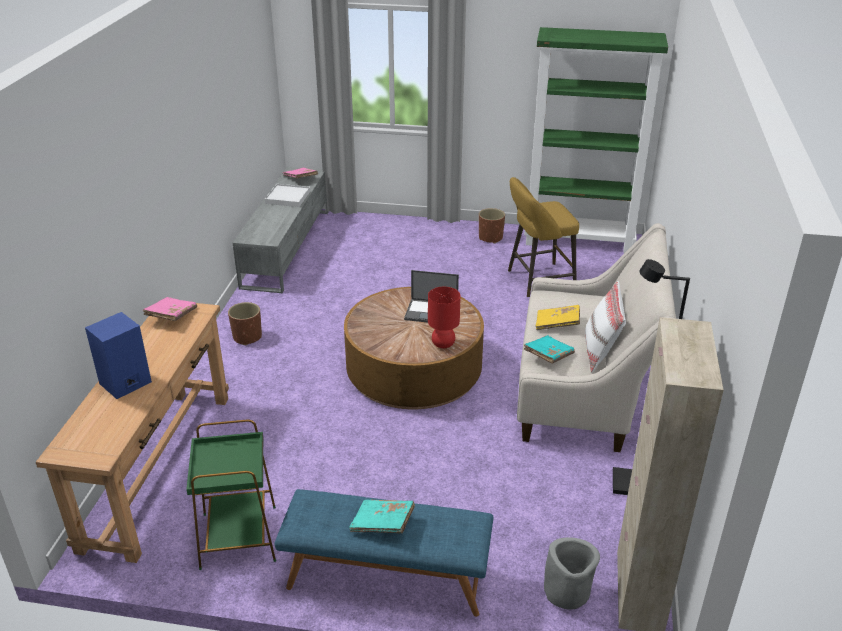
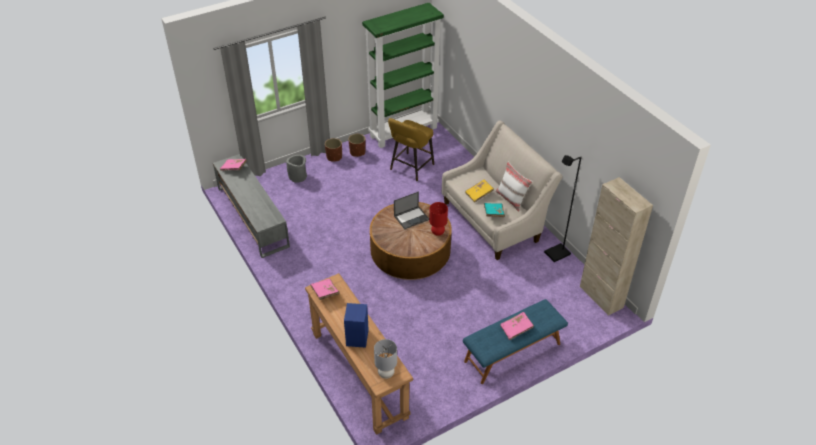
camera: 40 degrees left, 10 degrees up
(88, 444) = (386, 373): none -> grey table lamp
(239, 536) = (436, 377): green side table -> none
(247, 337) = (307, 283): brown planter -> brown planter (334, 157)
(288, 197) = (245, 185): white tray -> none
(383, 524) = (516, 329): turquoise book -> pink book
(567, 592) = (579, 313): grey planter -> grey planter (298, 177)

